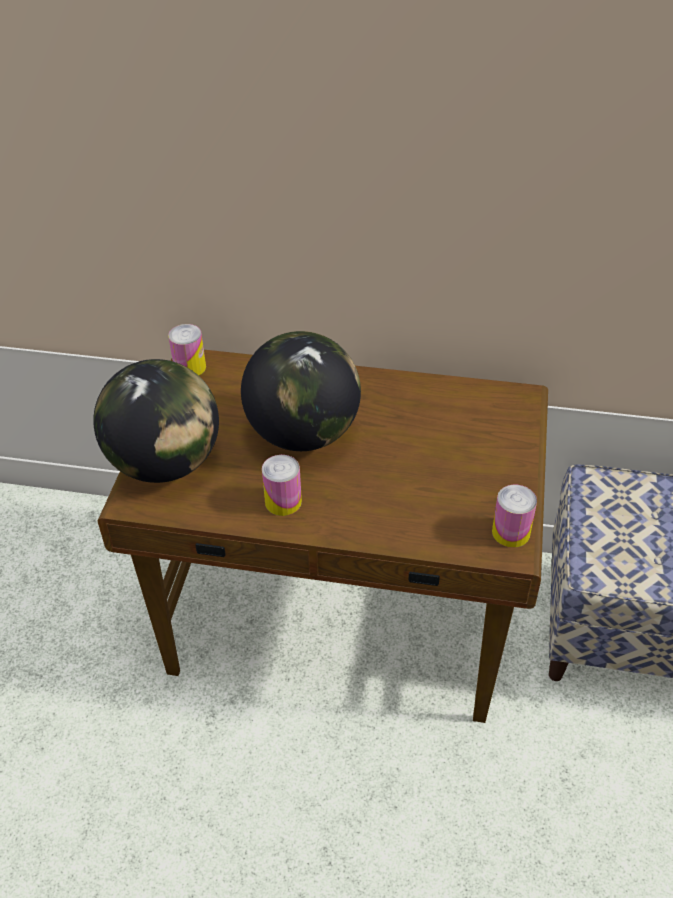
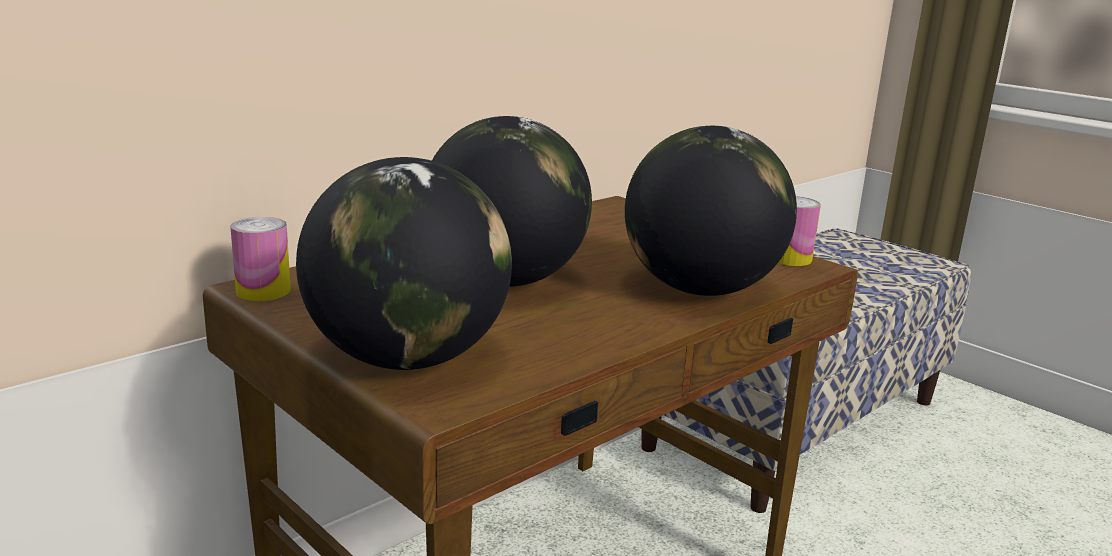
camera: 55 degrees left, 25 degrees down
(283, 501) = (598, 323): can -> none
(388, 517) = (700, 289): none -> globe

